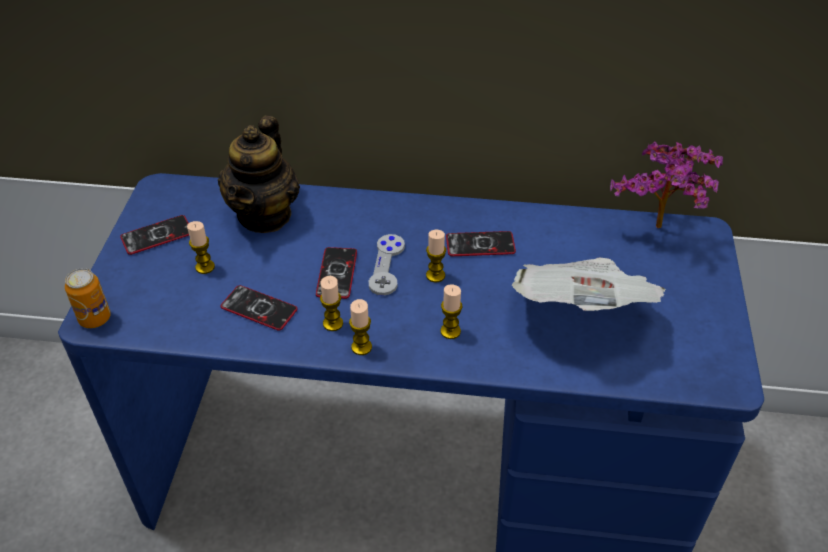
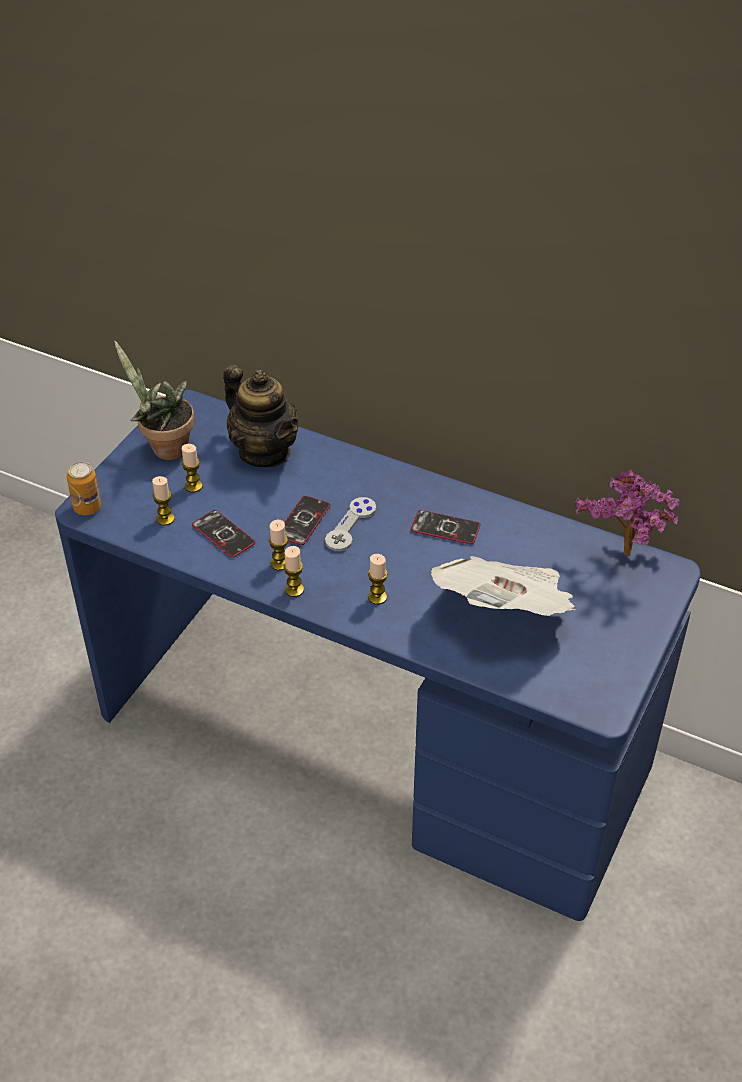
camera: 20 degrees right, 0 degrees up
(157, 236) = (164, 448): phone -> potted plant
(265, 215) = (265, 451): teapot -> teapot turned 75 degrees counterclockwise
(435, 275) = (389, 545): candle -> candle (165, 519)

